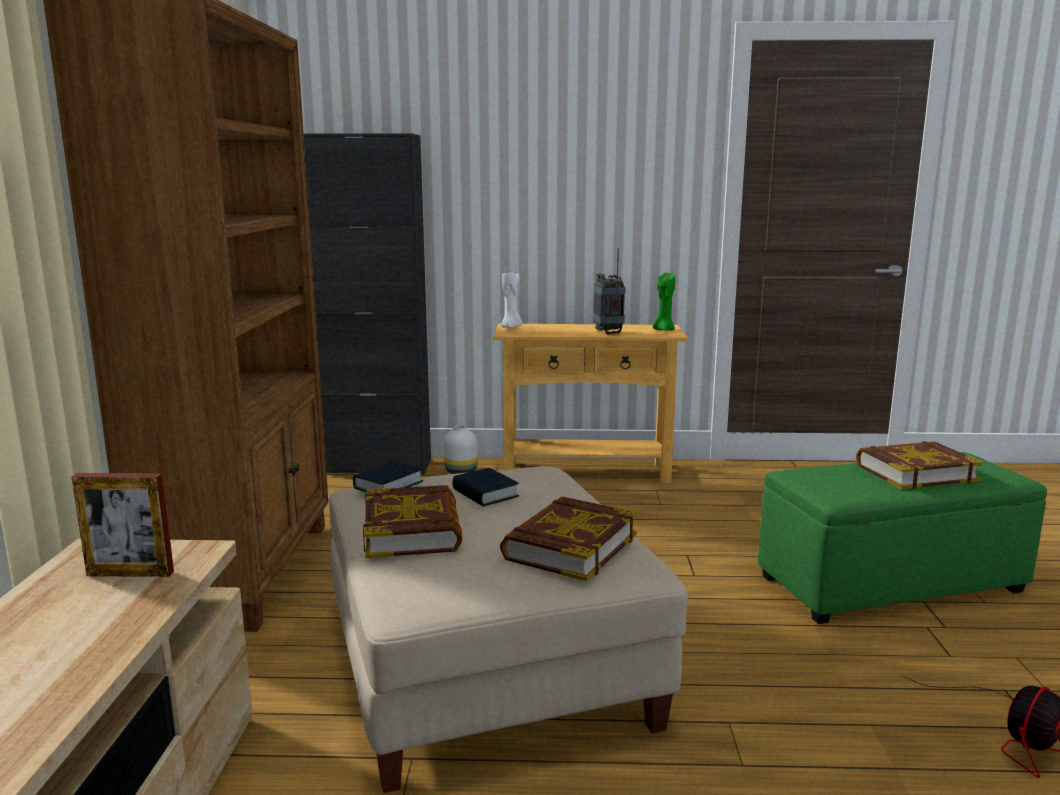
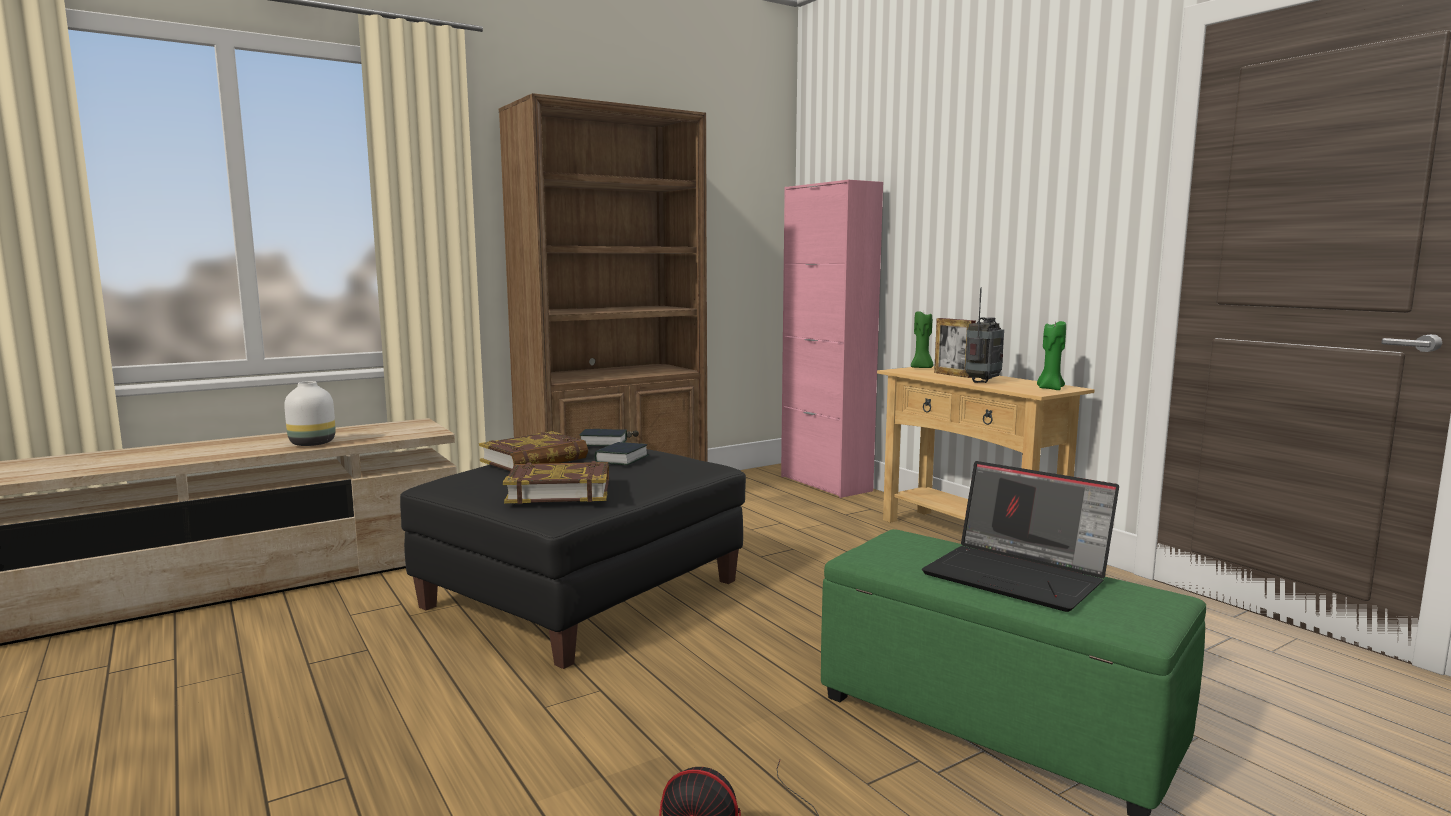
camera: 55 degrees right, 5 degrees down
(130, 573) = (394, 431): picture frame -> picture frame (953, 375)
(377, 466) = (825, 483): black cabinet -> pink cabinet
(462, 472) = (871, 505): white vase -> white vase (312, 444)
(485, 666) = (582, 593): beige ottoman -> black ottoman
(511, 327) = (922, 368): white candle -> green candle
(915, 472) = (1019, 576): book -> laptop

